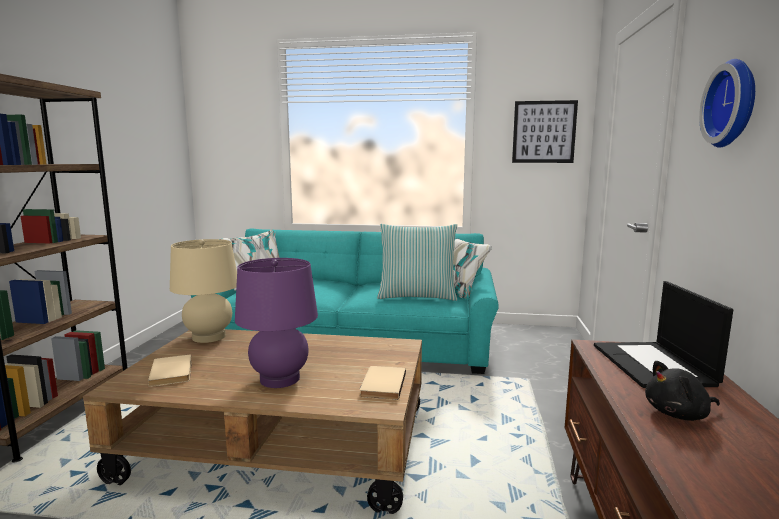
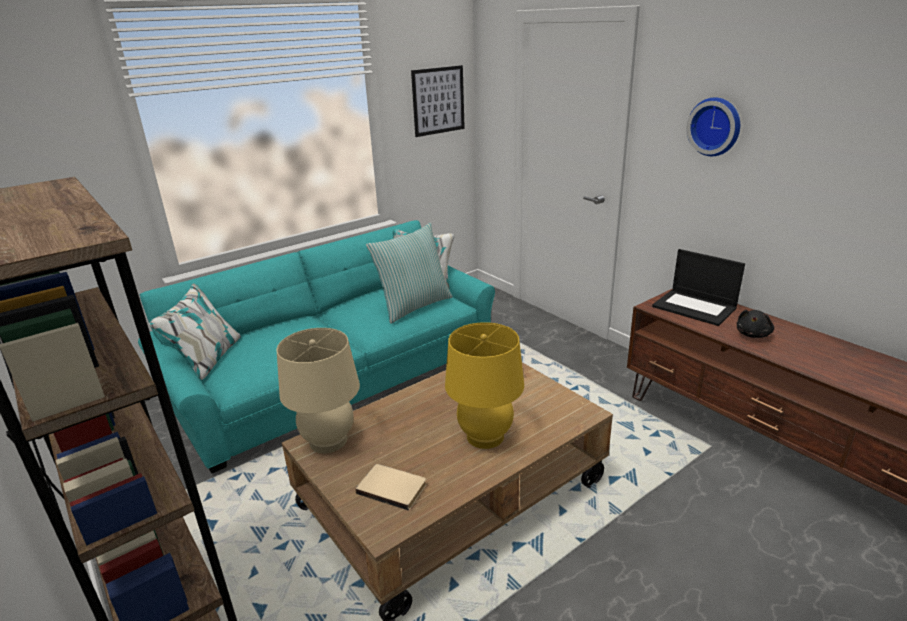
camera: 45 degrees left, 15 degrees up
(280, 379) = (485, 436): purple table lamp -> yellow table lamp
(381, 385) = (552, 398): beige book -> none

